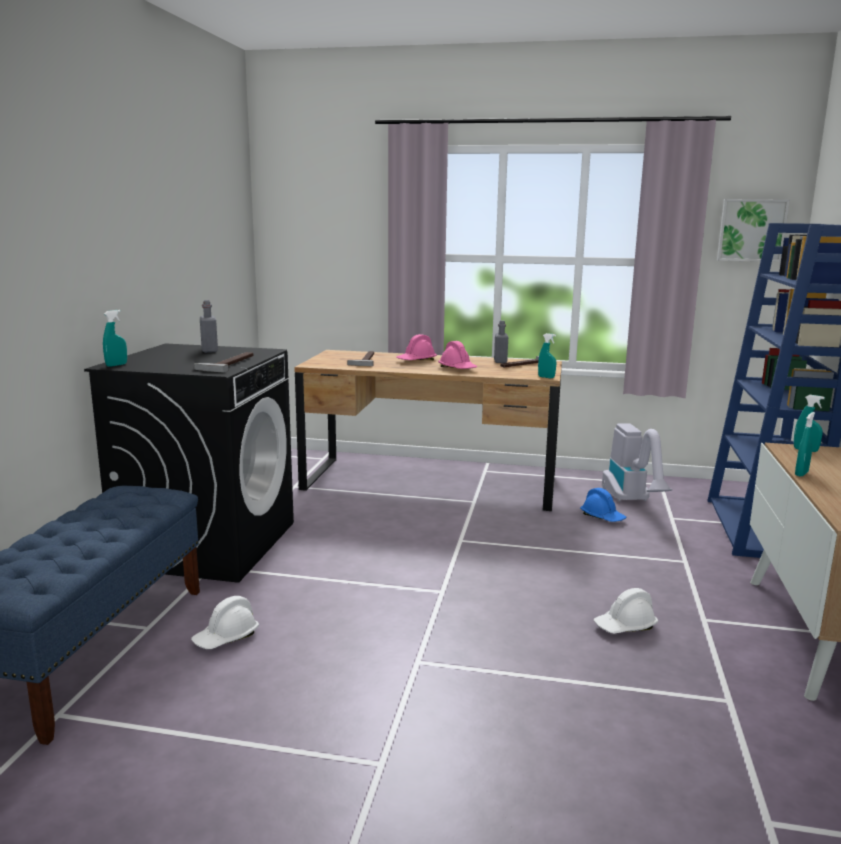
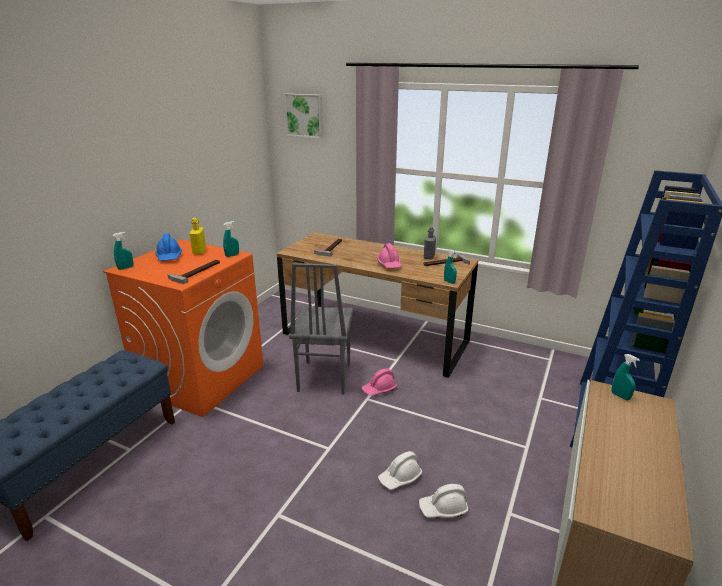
camera: 15 degrees right, 10 degrees up
(208, 544) = (201, 378): black washing machine -> orange washing machine
(209, 350) = (199, 252): grey bottle -> yellow bottle
(226, 637) = (170, 467): white hard hat -> white hard hat (400, 477)
(387, 526) = (323, 377): none -> grey chair
(416, 360) = (367, 251): pink hard hat -> pink hard hat (379, 389)
(602, 517) = (485, 389): blue hard hat -> blue hard hat (169, 257)
(632, 501) = (517, 375): vacuum cleaner -> none
(751, 230) = (651, 165): picture -> picture (305, 115)
(801, 474) = (593, 430): turquoise spray bottle -> turquoise spray bottle (232, 255)

